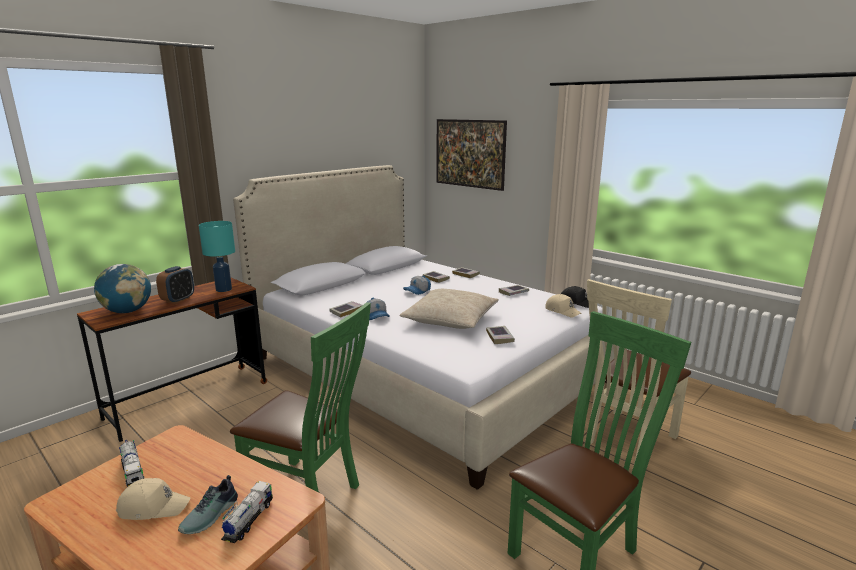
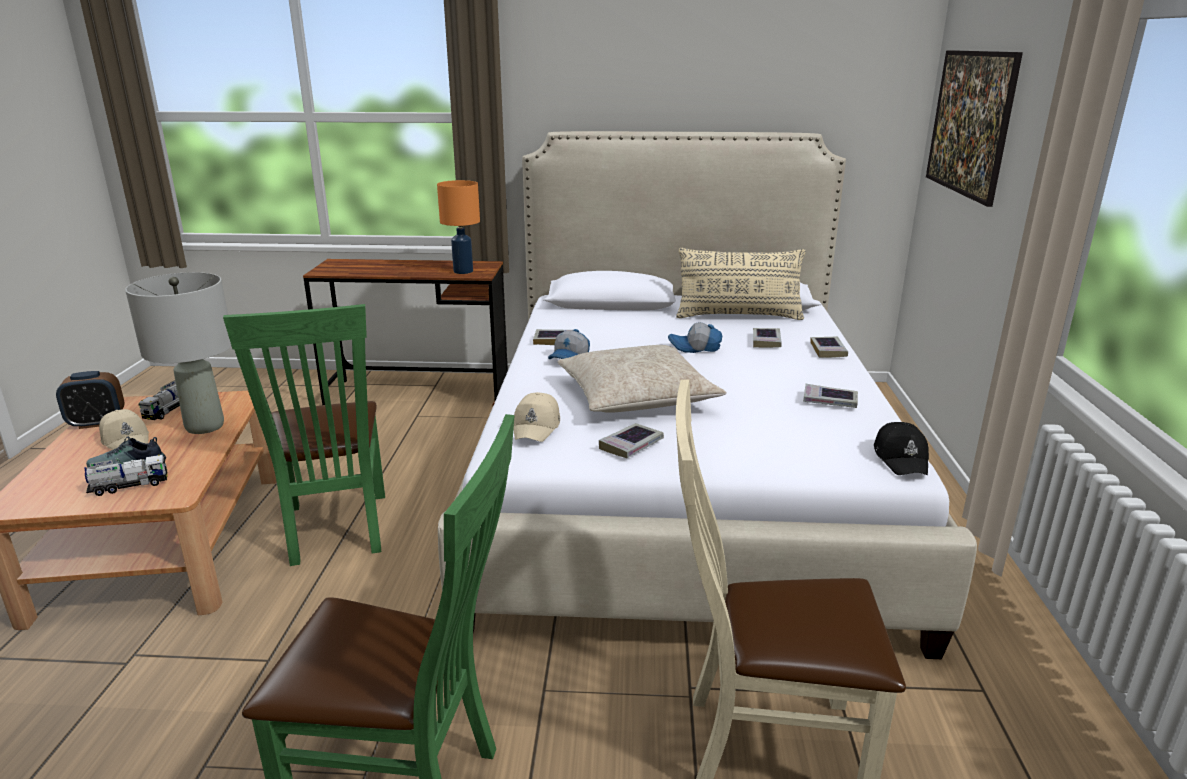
camera: 50 degrees right, 5 degrees up
(127, 311) = (354, 268): globe -> none
(178, 300) = (408, 269): alarm clock -> alarm clock (97, 423)
(199, 463) = (204, 426): none -> grey table lamp
(224, 289) = (463, 271): turquoise table lamp -> orange table lamp
(397, 272) = (738, 316): none -> beige pillow
(562, 311) = (830, 458): beige cap -> beige cap (537, 426)

